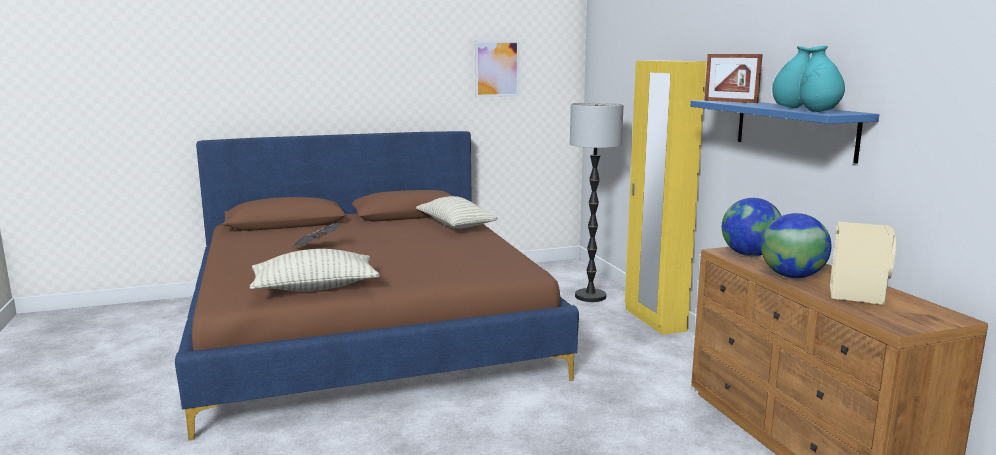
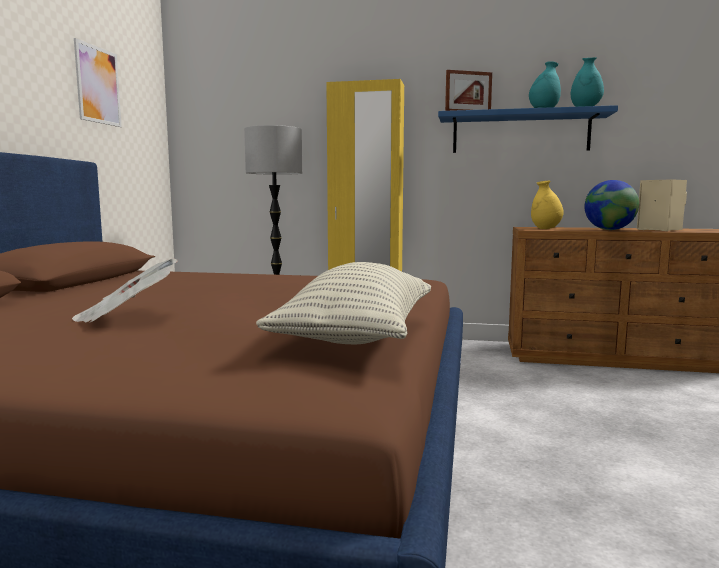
camera: 60 degrees left, 5 degrees down
(455, 225) = (186, 275): pillow -> none
(749, 255) = (545, 229): globe -> yellow vase

